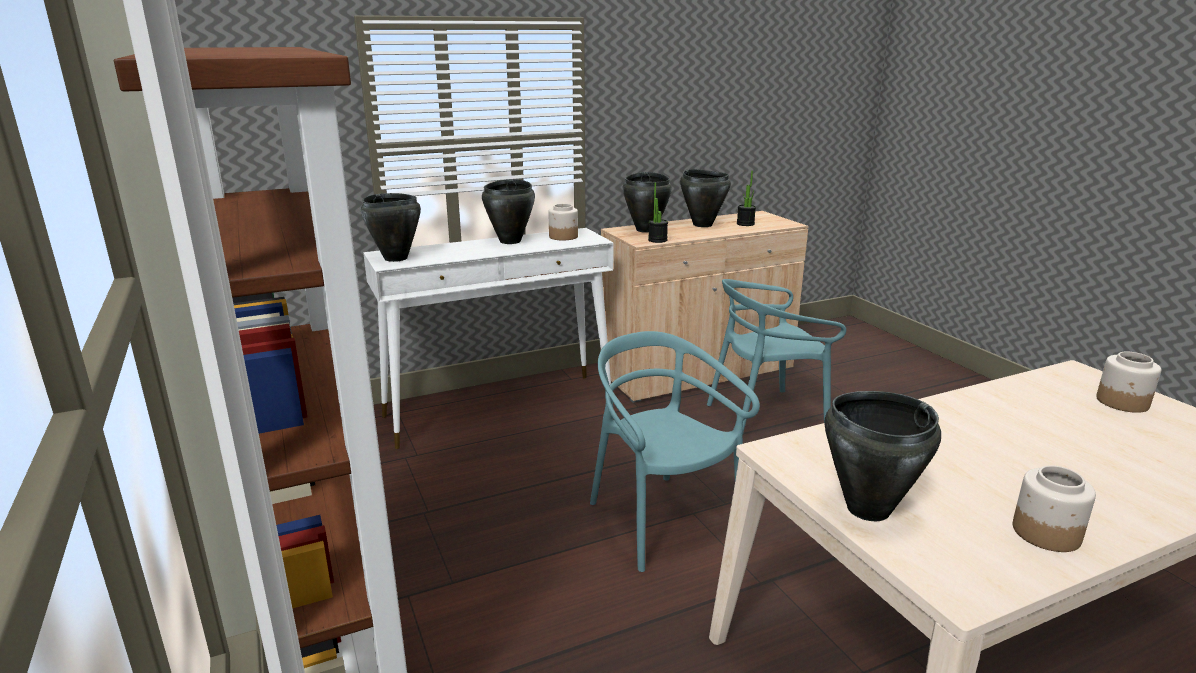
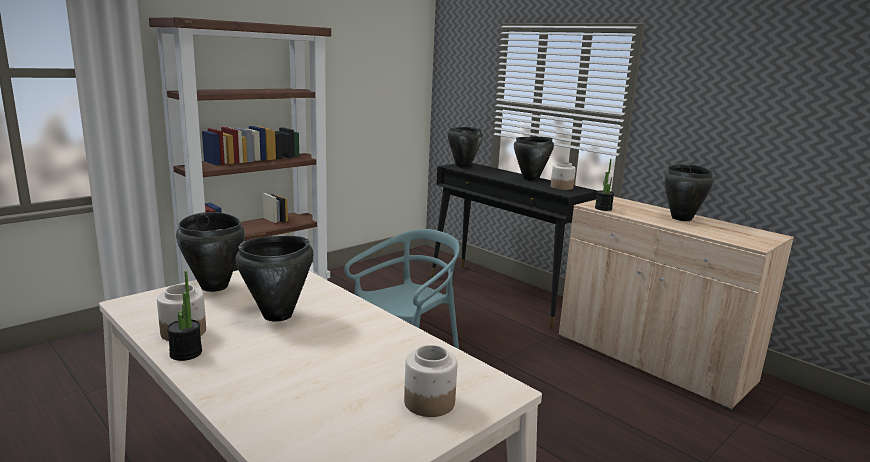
camera: 70 degrees right, 5 degrees down
(500, 409) = (502, 294): white console table -> black console table
(646, 230) = (629, 205): black cooking pot -> black cooking pot (278, 315)
(745, 224) = (717, 231): potted plant -> potted plant (186, 353)
(766, 416) = (603, 399): turquoise chair -> none

